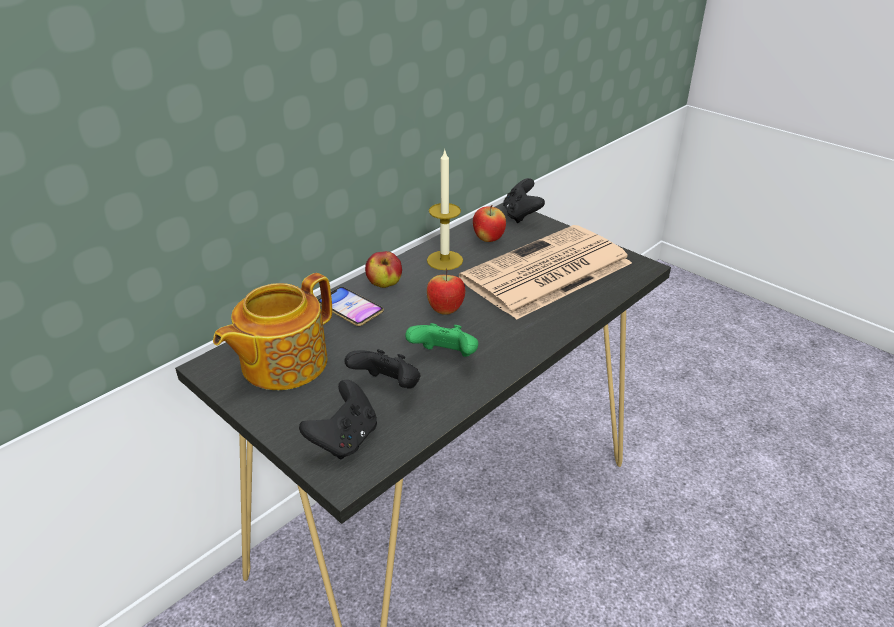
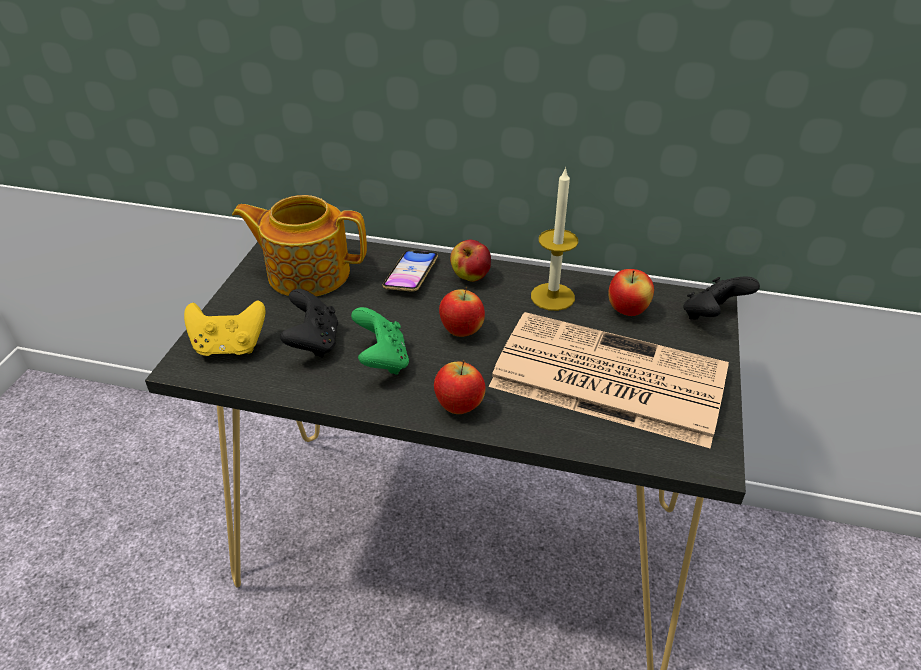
camera: 60 degrees right, 5 degrees up
(345, 439) = (229, 347): black game controller -> yellow game controller
(527, 339) = (459, 407): none -> apple

